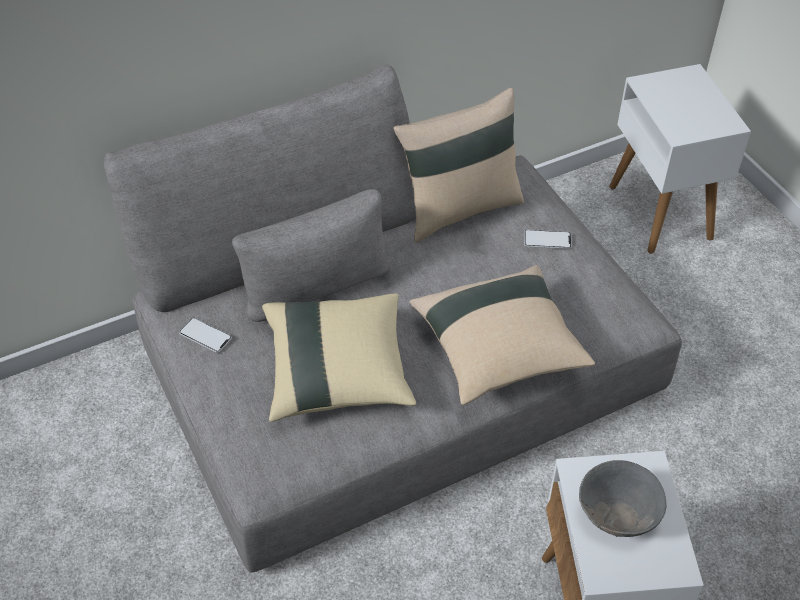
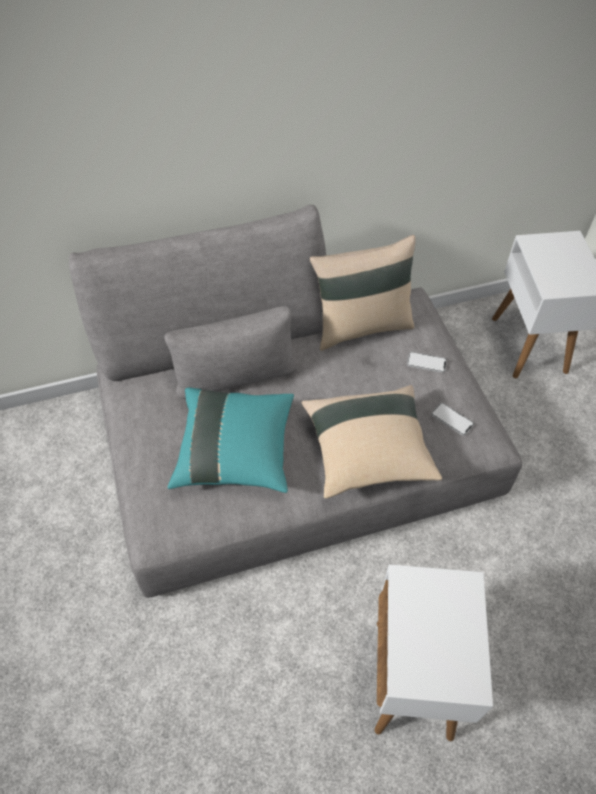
camera: 10 degrees right, 5 degrees up
(205, 336) = (140, 405): phone -> phone (452, 419)
(337, 372) = (235, 451): beige pillow -> turquoise pillow
(616, 517) = (429, 628): grey bowl -> none

